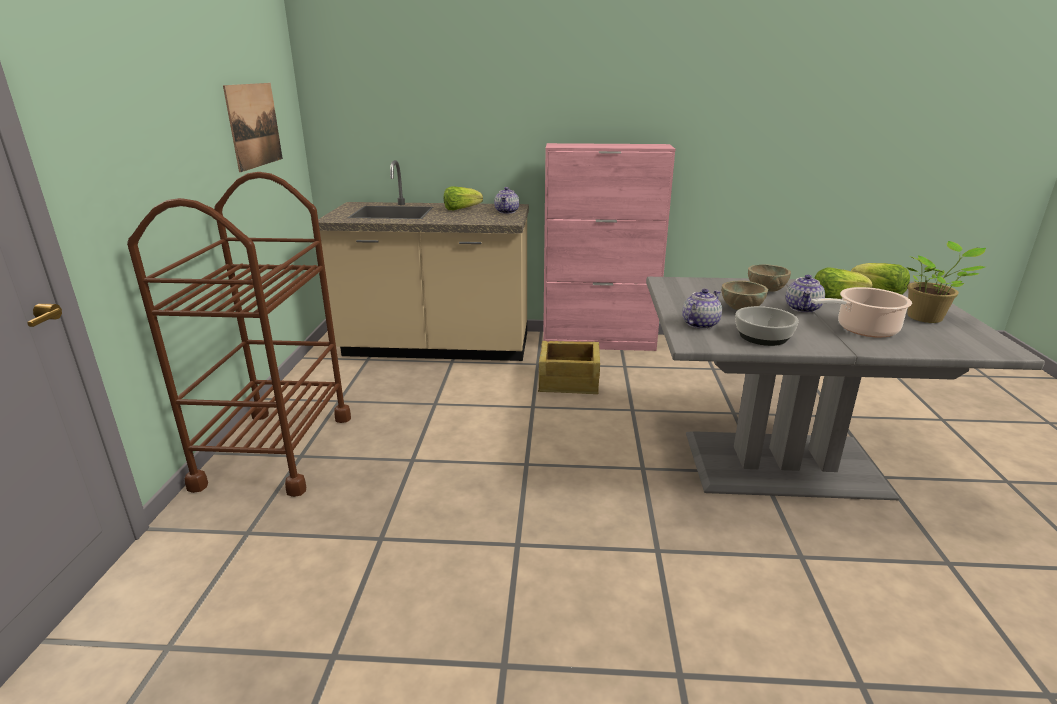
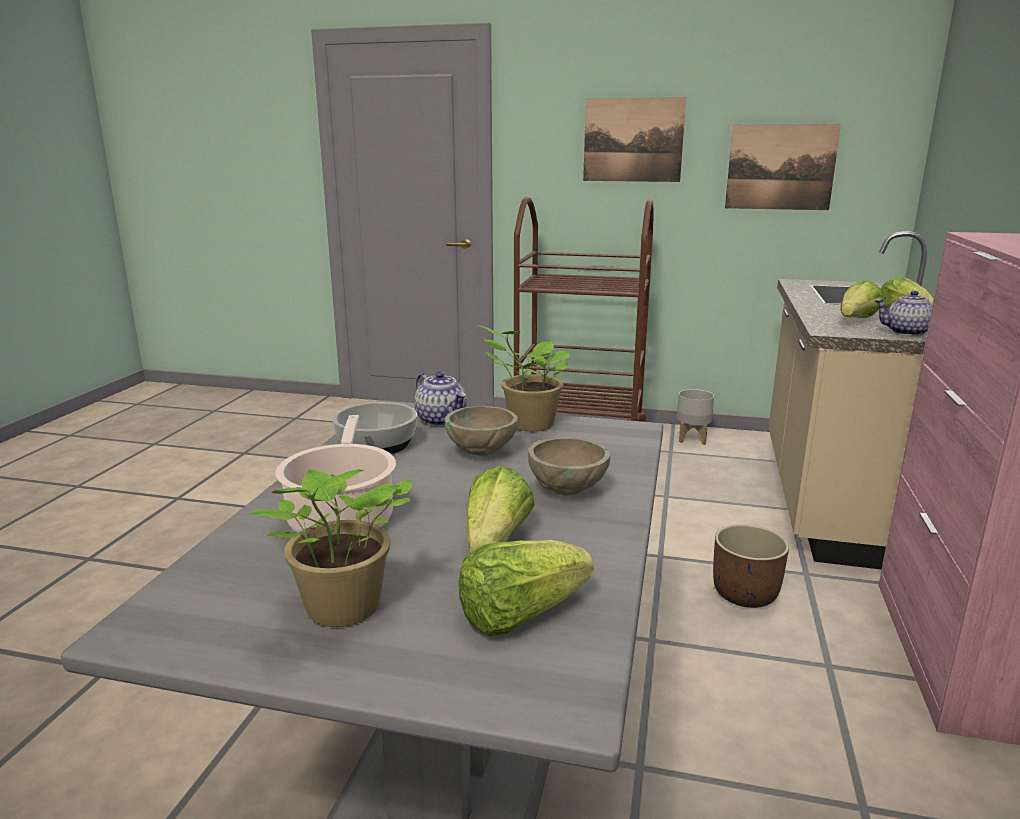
camera: 100 degrees right, 5 degrees down
(166, 108) = (633, 140): none -> picture
(309, 390) = (693, 439): none -> grey planter
(477, 216) = (856, 320): none -> lettuce
(569, 382) = (744, 594): crate -> brown planter
(683, 302) = (528, 424): none -> potted plant
(803, 308) = (462, 497): teapot -> none

